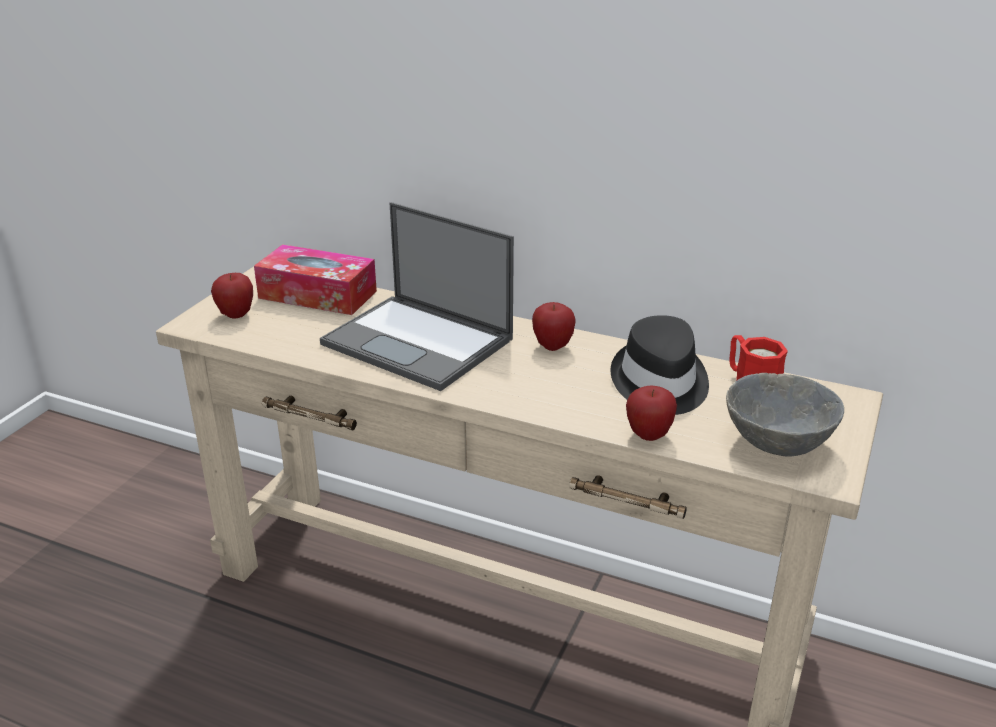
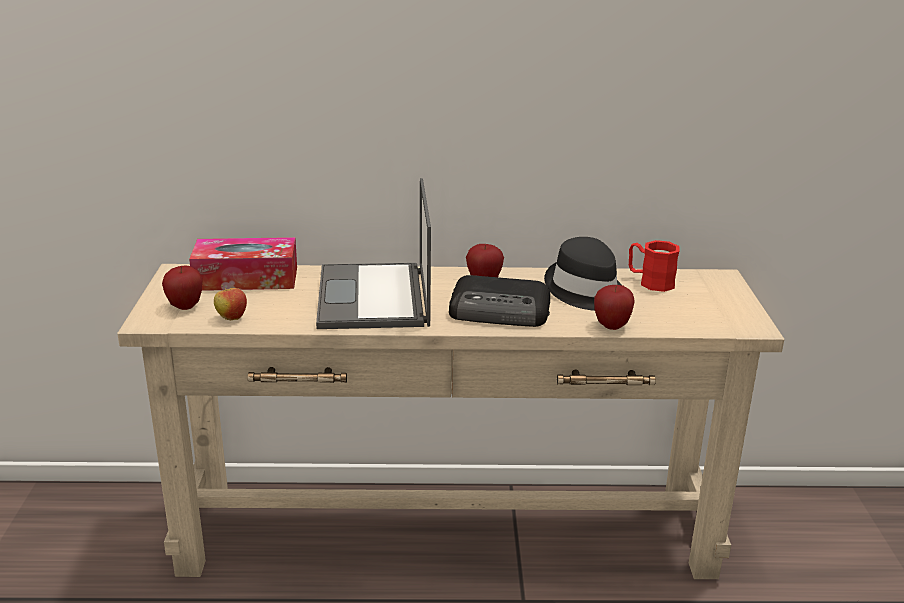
camera: 25 degrees left, 5 degrees down
(265, 336) = (231, 318): none -> apple
(420, 342) = (374, 298): laptop -> laptop turned 75 degrees clockwise
(538, 387) = (501, 311): none -> radio
(777, 442) = (701, 313): grey bowl -> none

